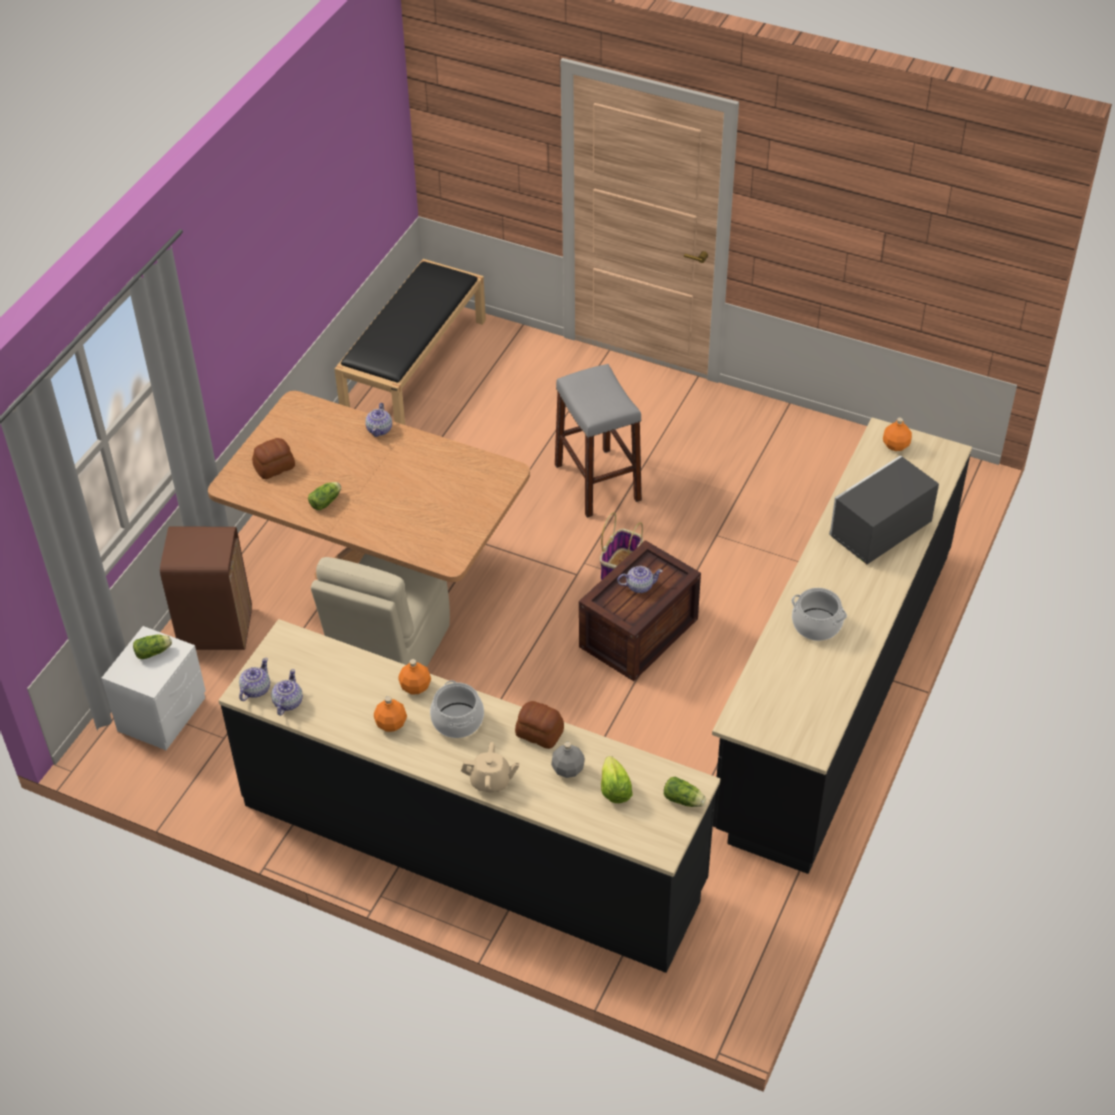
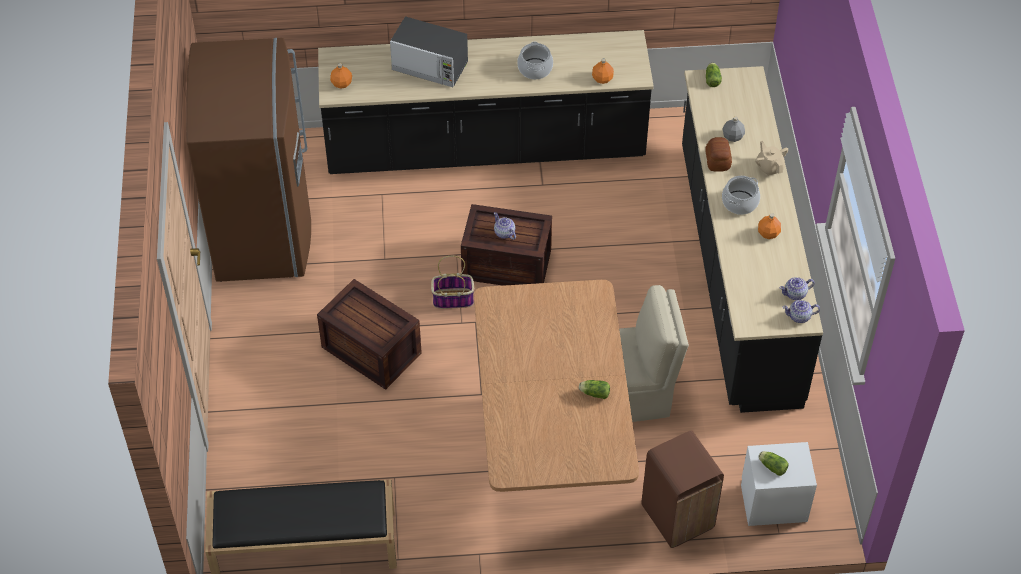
camera: 120 degrees left, 5 degrees up
(275, 467) = (582, 446): bread -> none
(380, 429) = (497, 400): teapot -> none
(415, 686) = (731, 236): orange bottle -> orange bottle (602, 79)
(597, 482) = (372, 351): grey stool -> crate
(614, 789) = (729, 111): lettuce -> none
(819, 456) = (264, 231): none -> brown fridge

